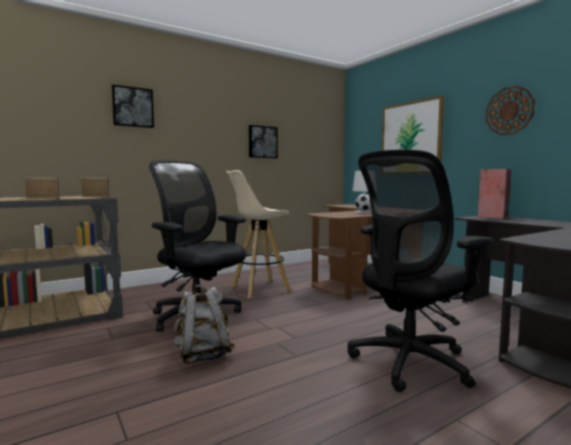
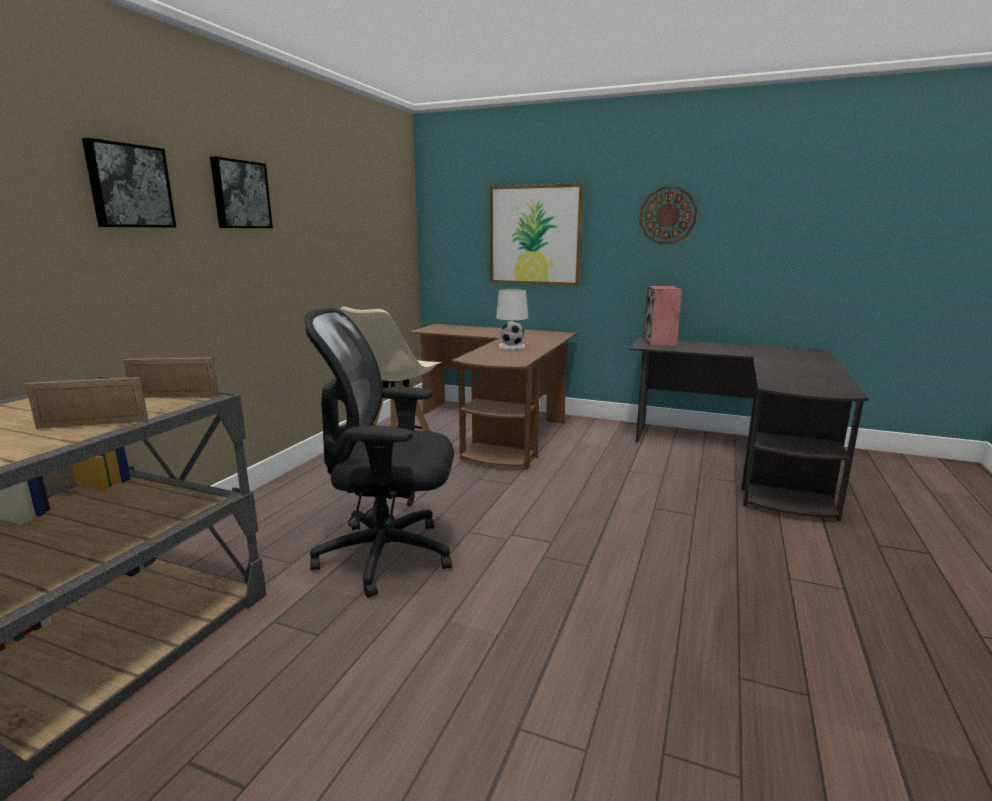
camera: 35 degrees left, 10 degrees up
(203, 356) = (491, 608): grey backpack -> none
(262, 142) = (328, 239): picture -> picture (240, 194)
(412, 359) = (686, 528): black office chair -> none

